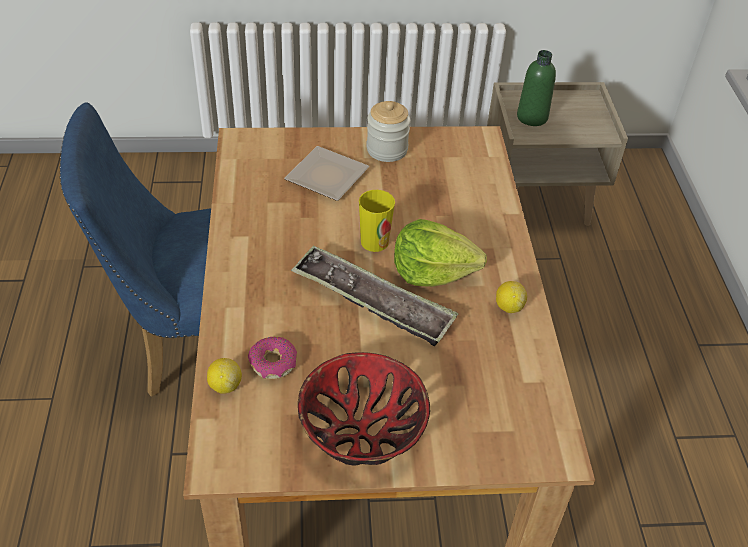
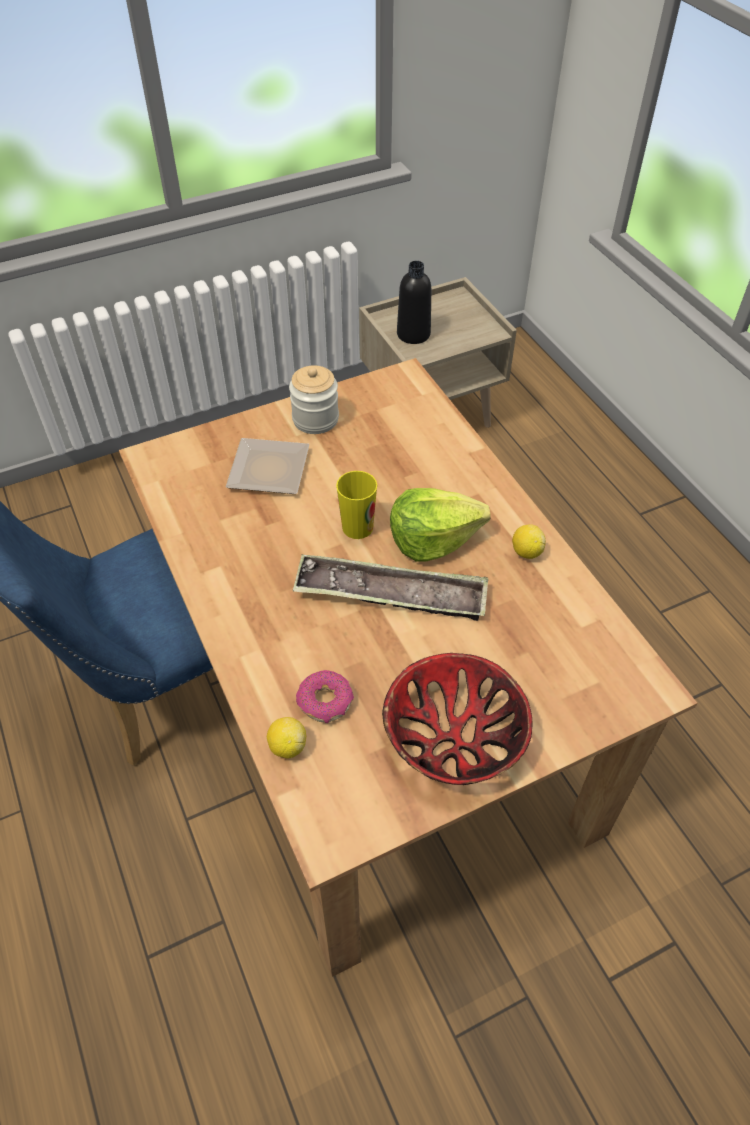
camera: 20 degrees left, 5 degrees up
(532, 117) = (413, 334): green bottle -> black bottle

